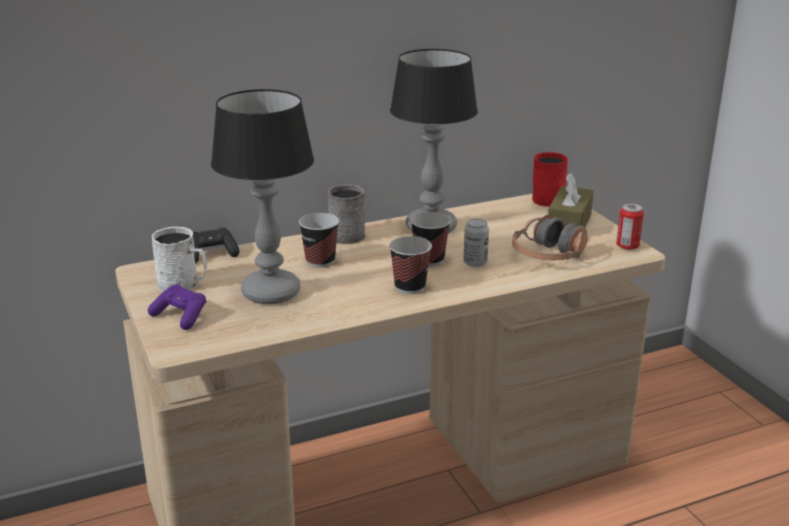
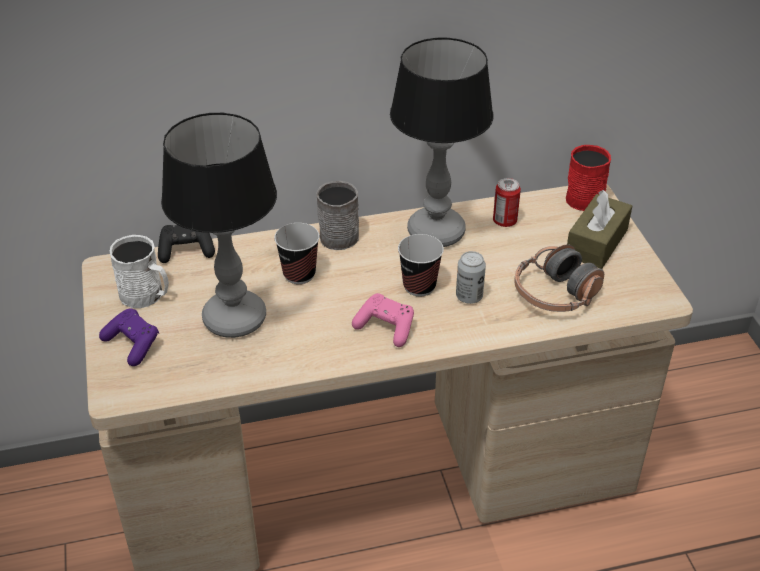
camera: 10 degrees right, 15 degrees up
(410, 287) = (386, 328): cup -> pink game controller
(627, 246) = (653, 289): can -> can (504, 221)

